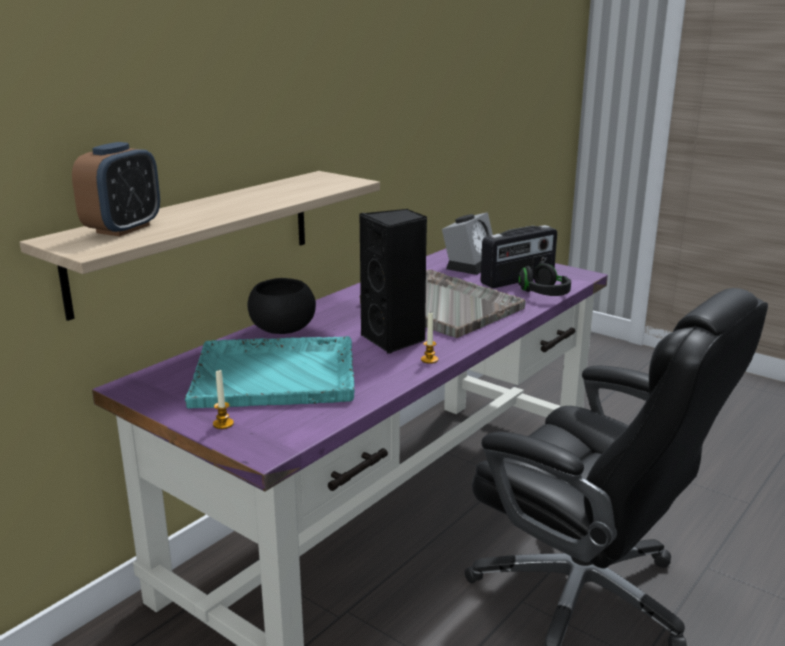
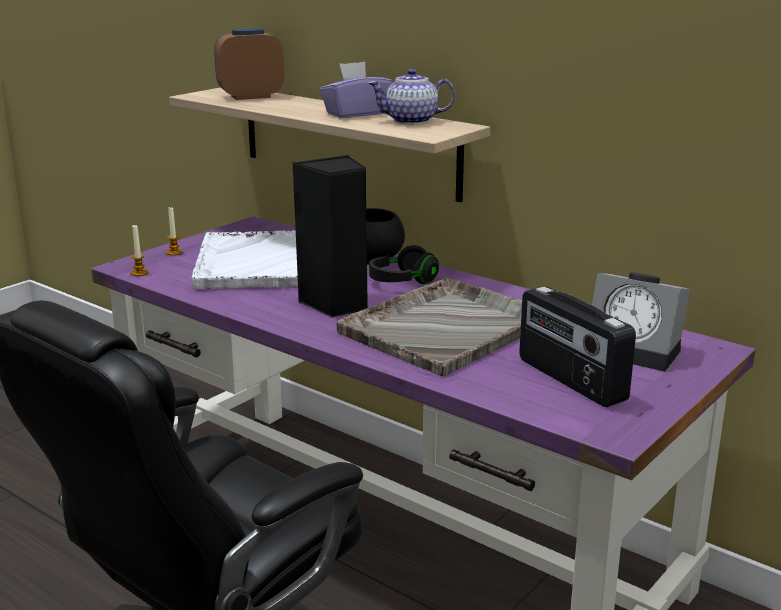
camera: 90 degrees right, 0 degrees up
(123, 229) = (250, 96): alarm clock -> alarm clock turned 135 degrees clockwise
(251, 197) = (355, 113): none -> purple tissue box
(276, 375) = (259, 263): turquoise tray -> white tray
(293, 184) = (412, 121): none -> teapot
(429, 359) = (278, 319): candle -> candle (139, 273)
(544, 294) = (506, 394): black headphones -> black headphones (402, 282)

